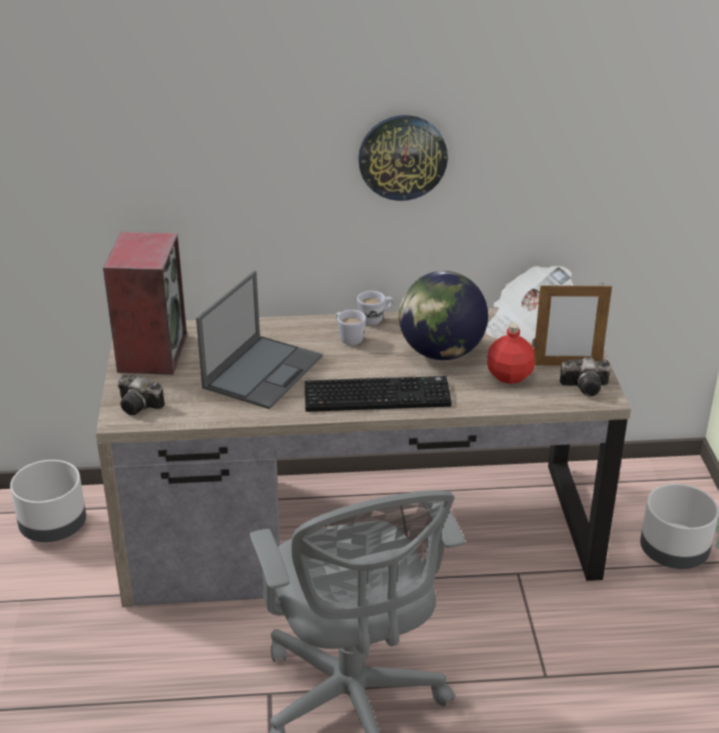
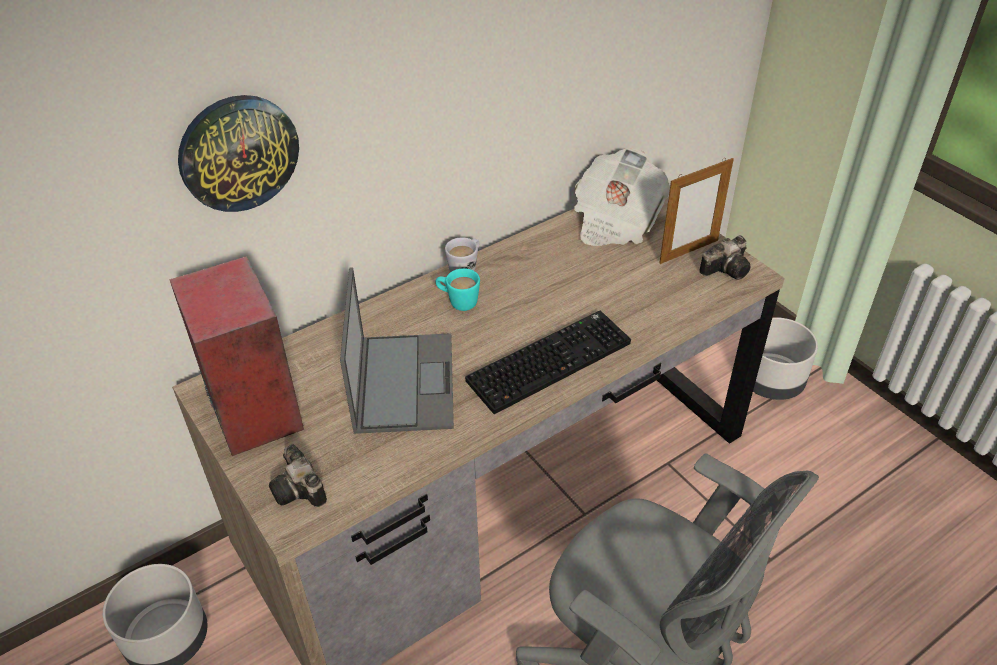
camera: 30 degrees left, 10 degrees up
(140, 406) = (300, 491): camera -> camera turned 60 degrees clockwise
(348, 338) = (458, 302): white mug -> turquoise mug
(402, 157) = (469, 76): wall clock -> wall clock (238, 153)
(440, 353) = (564, 283): globe -> none
(510, 376) = (651, 285): red bottle -> none

